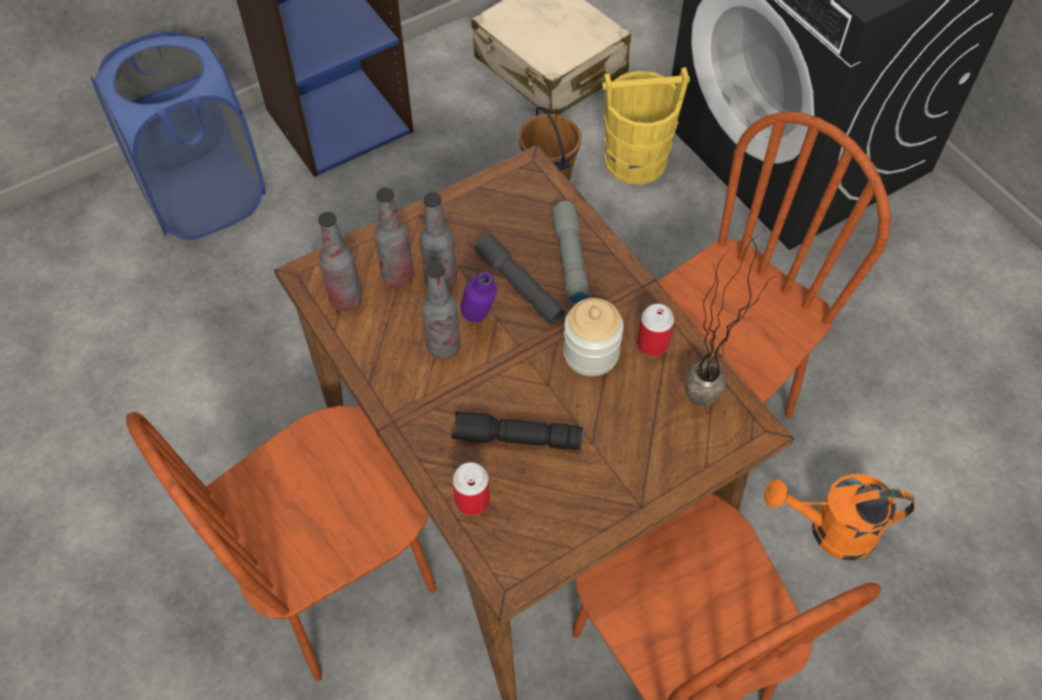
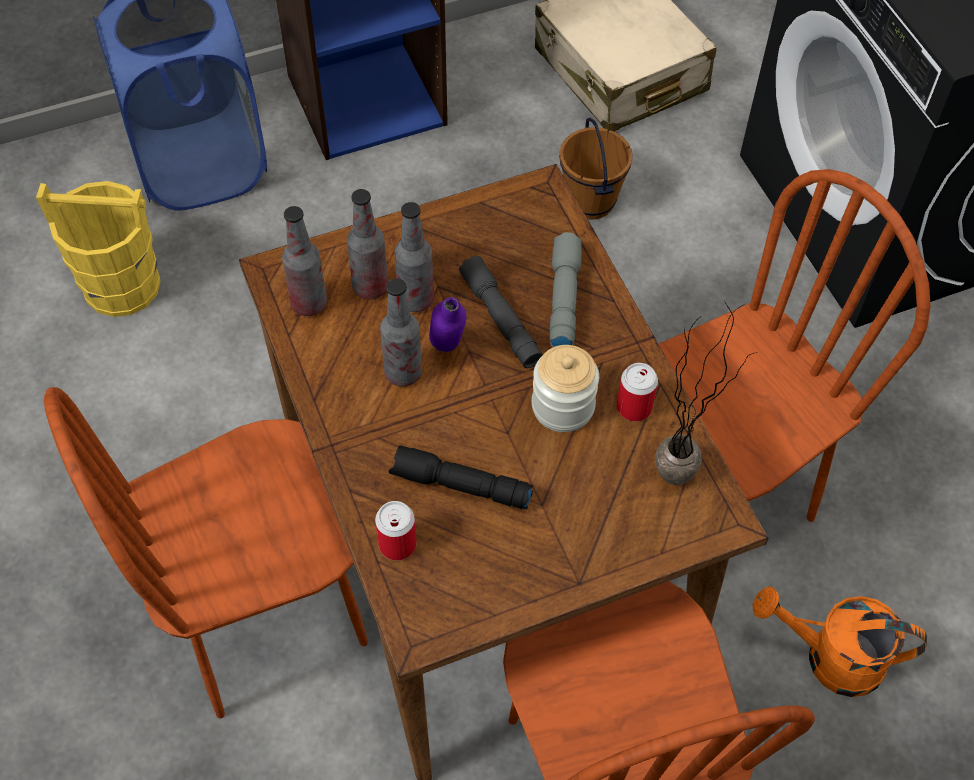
camera: 10 degrees right, 0 degrees up
(636, 161) = (696, 197): yellow bucket -> yellow bucket (122, 286)

